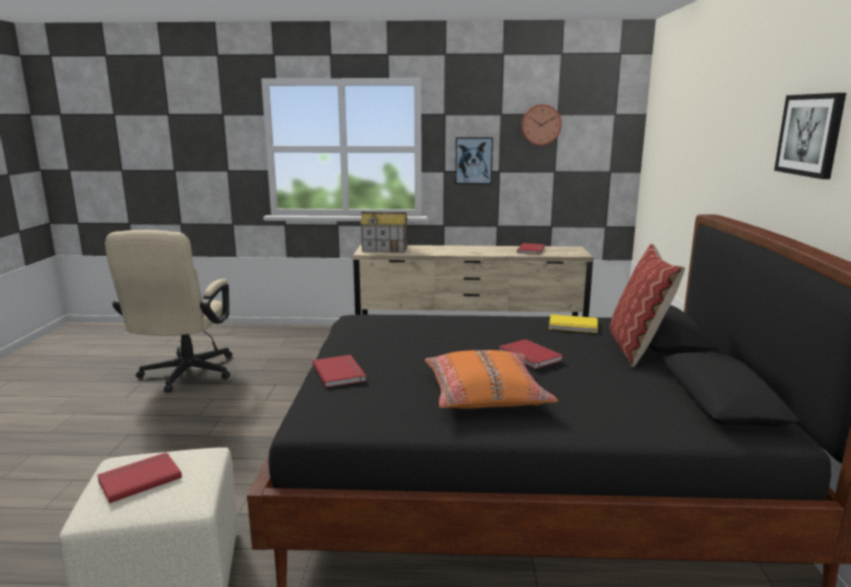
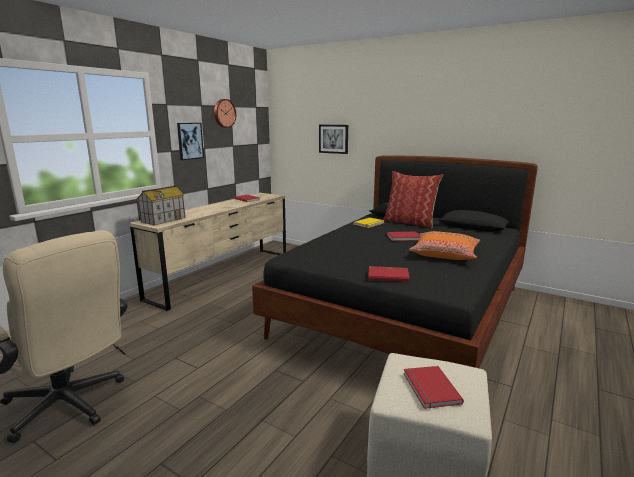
camera: 60 degrees left, 0 degrees up
(810, 135) = (450, 112): picture -> picture (333, 139)

